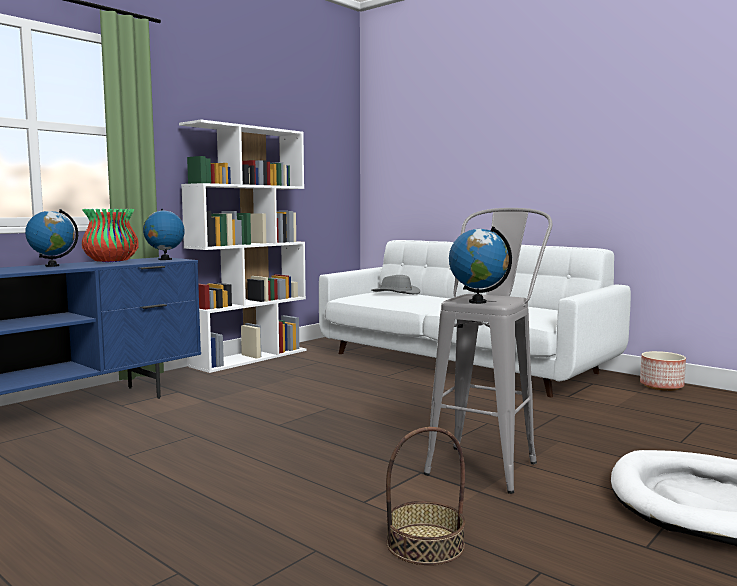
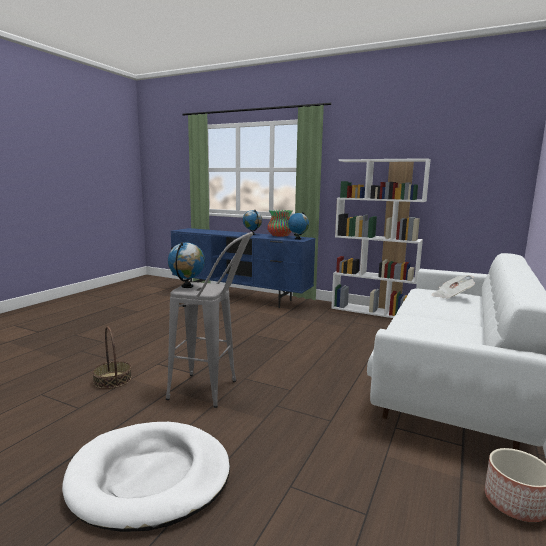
camera: 75 degrees right, 5 degrees up
(395, 293) = (451, 296): grey hat -> newspaper

